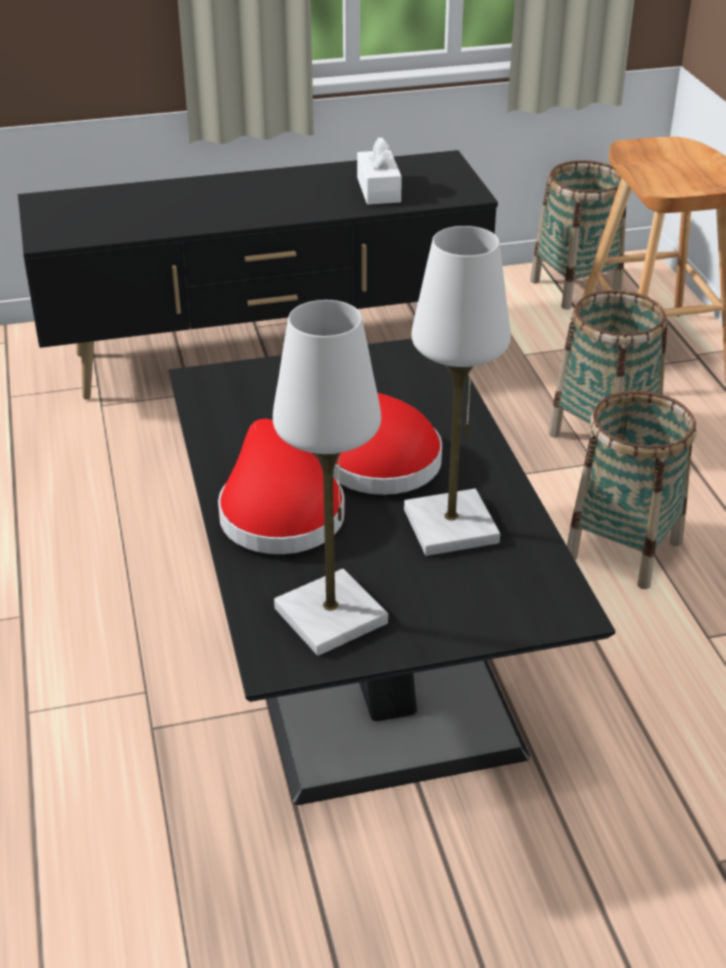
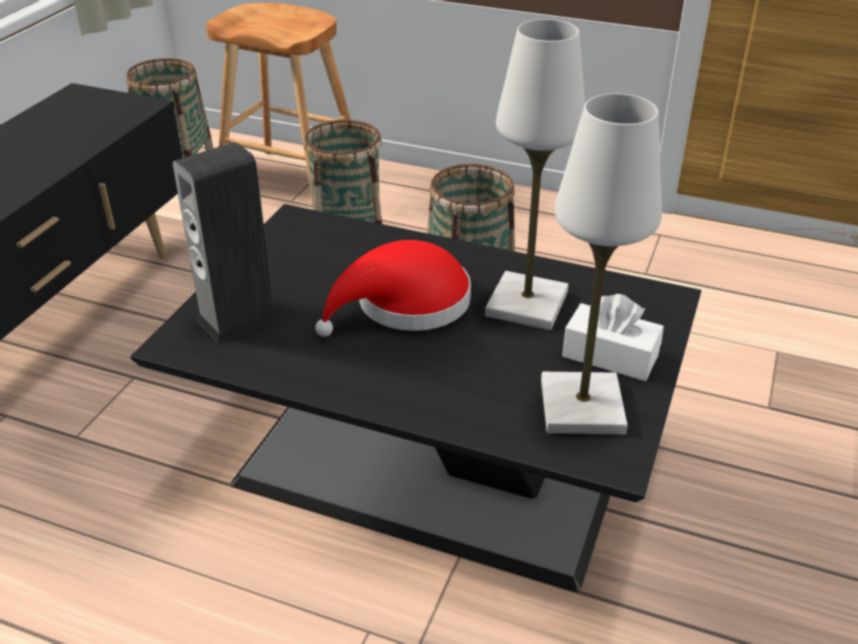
camera: 55 degrees left, 0 degrees up
(260, 390) = (237, 318): none -> speaker
(278, 510) = (419, 378): red hat -> none
(378, 190) = (67, 134): white tissue box -> white tissue box (610, 356)

